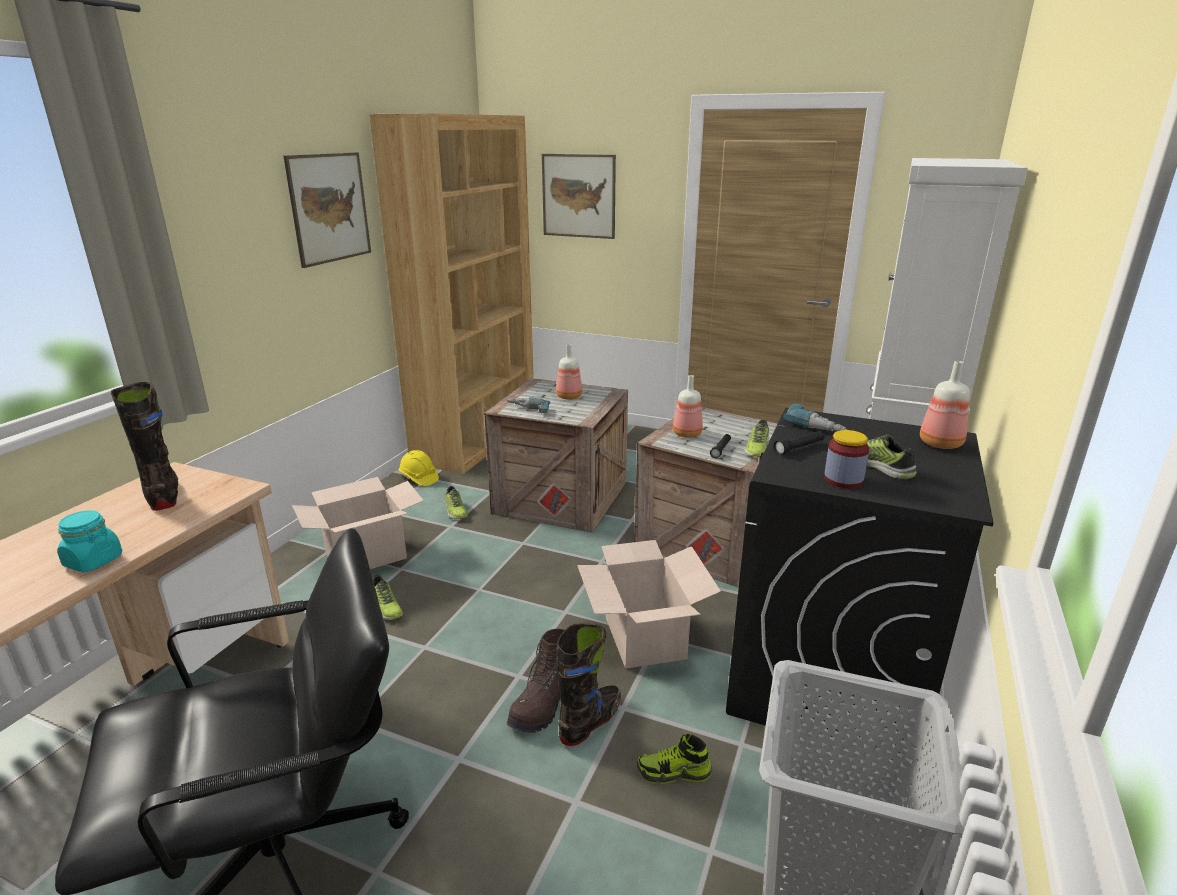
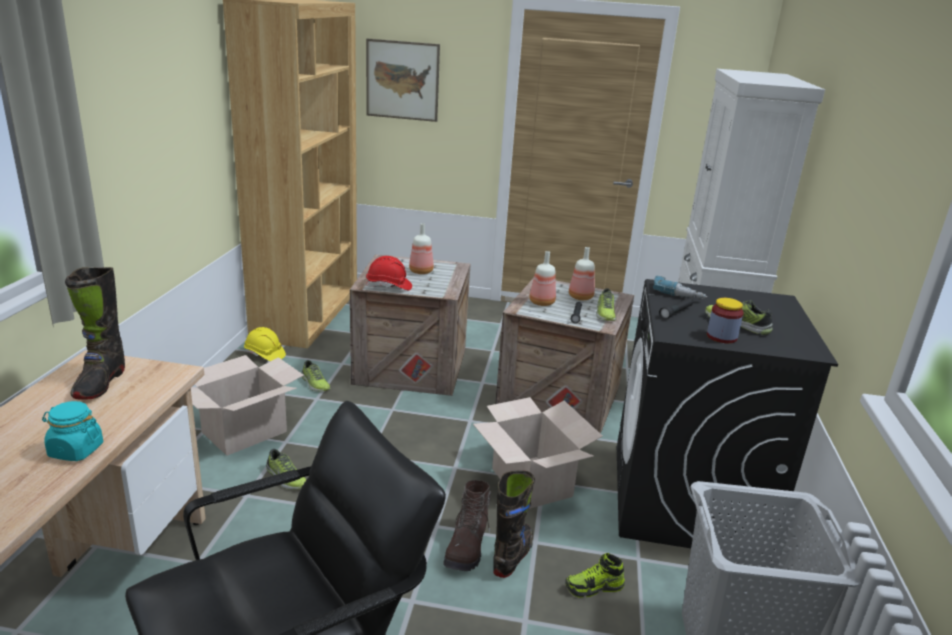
camera: 15 degrees left, 0 degrees up
(163, 495) = (100, 383): black boot -> black boot turned 135 degrees counterclockwise
(329, 208) = (191, 91): picture -> none
(526, 411) = (389, 286): power drill -> red hard hat
(939, 443) = (773, 304): bottle -> bottle (580, 297)

